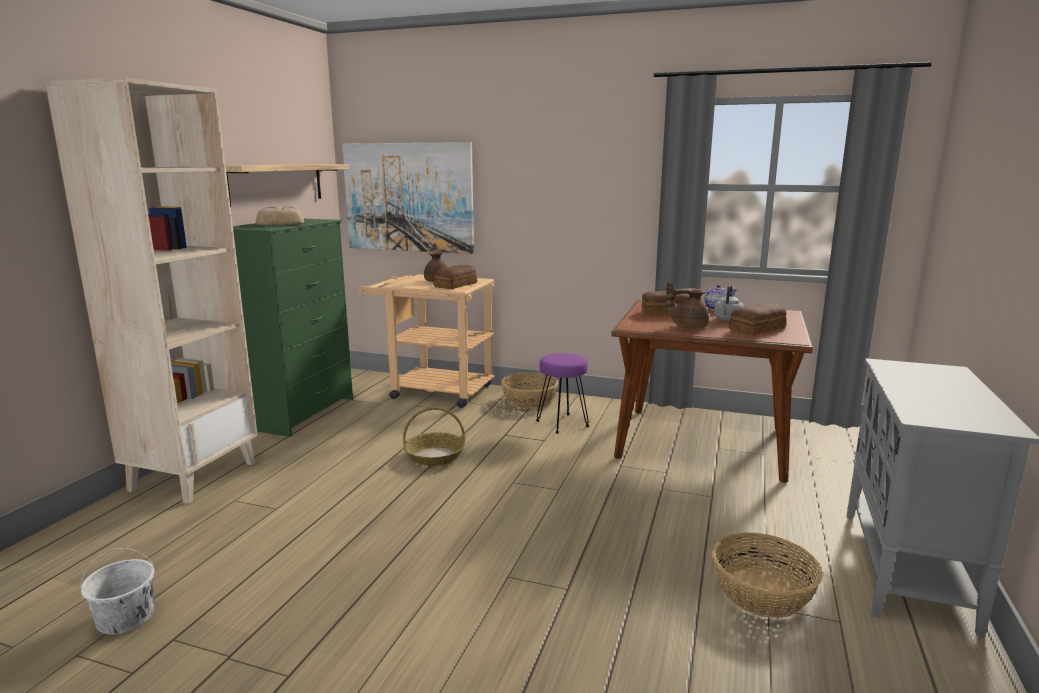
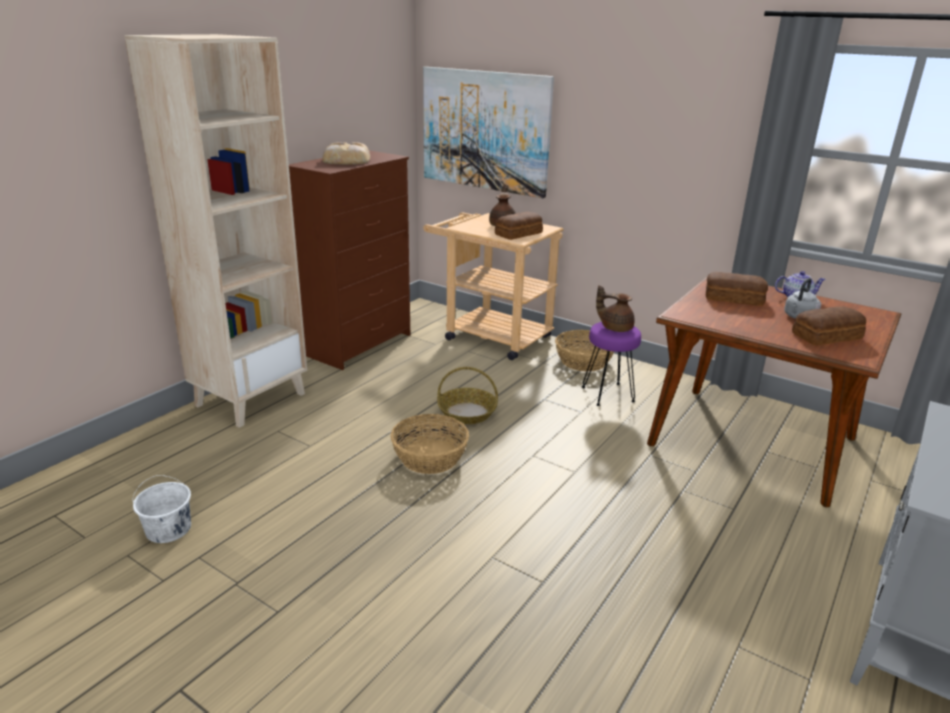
camera: 15 degrees right, 10 degrees up
(276, 183) = (349, 114): shelf -> none
(302, 413) = (360, 344): green dresser -> brown dresser
(688, 326) = (746, 322): brown teapot -> brown teapot (615, 327)
(762, 593) = (739, 630): basket -> basket (430, 457)

